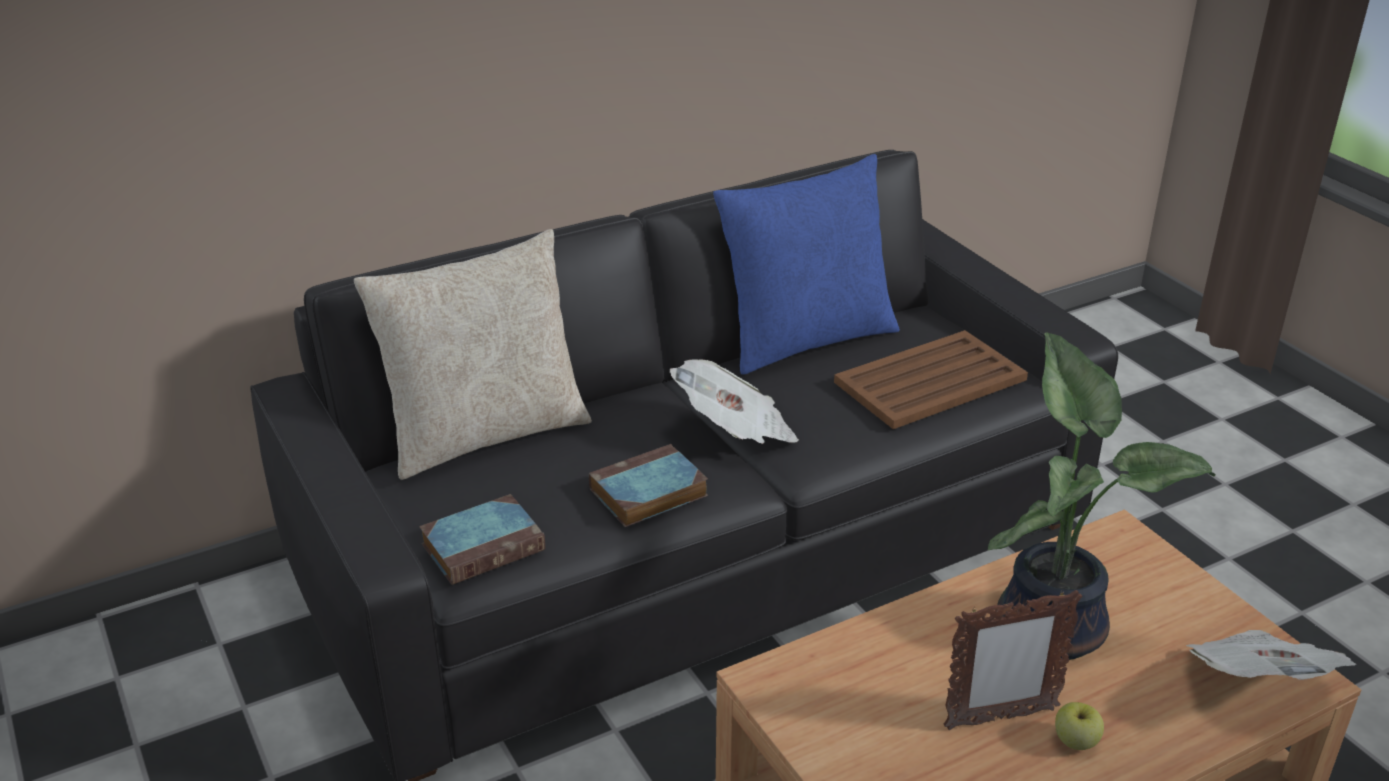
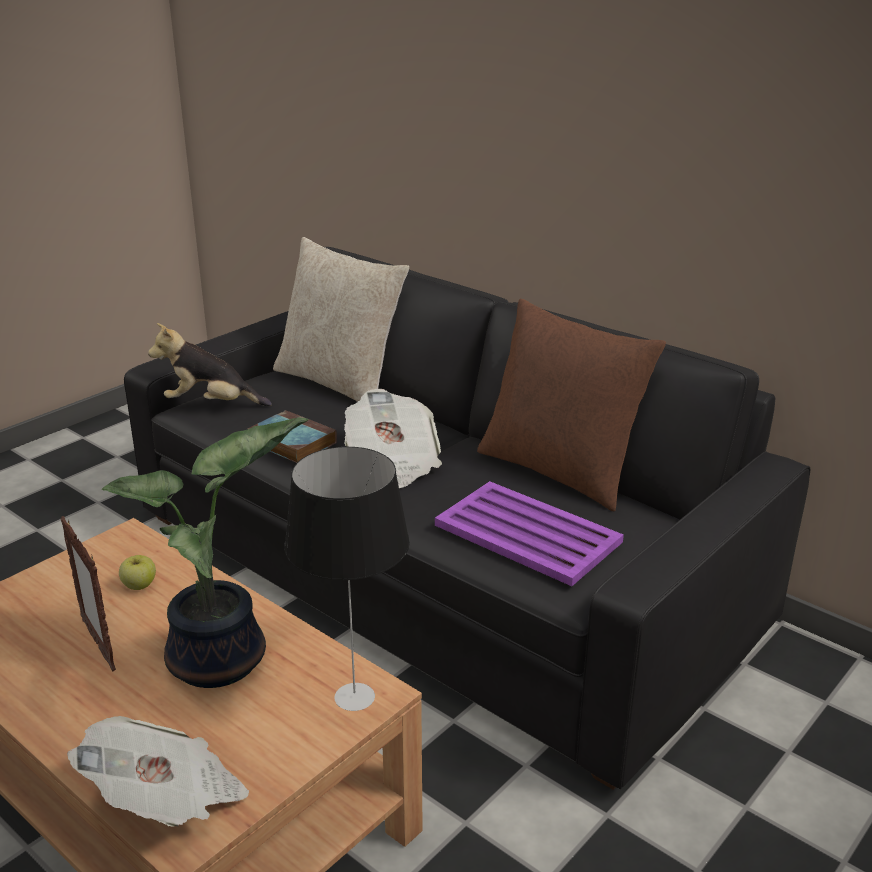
camera: 70 degrees right, 5 degrees down
(485, 545) = (211, 404): book -> plush toy
(805, 338) = (560, 470): blue pillow -> brown pillow
(928, 381) = (526, 533): brown tray -> purple tray
(1075, 741) = (75, 687): apple -> apple (139, 585)
(1126, 549) = (353, 697): none -> table lamp

